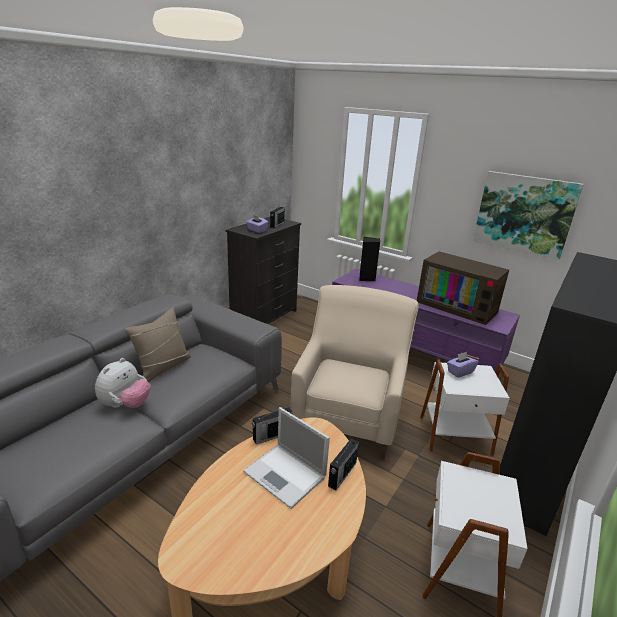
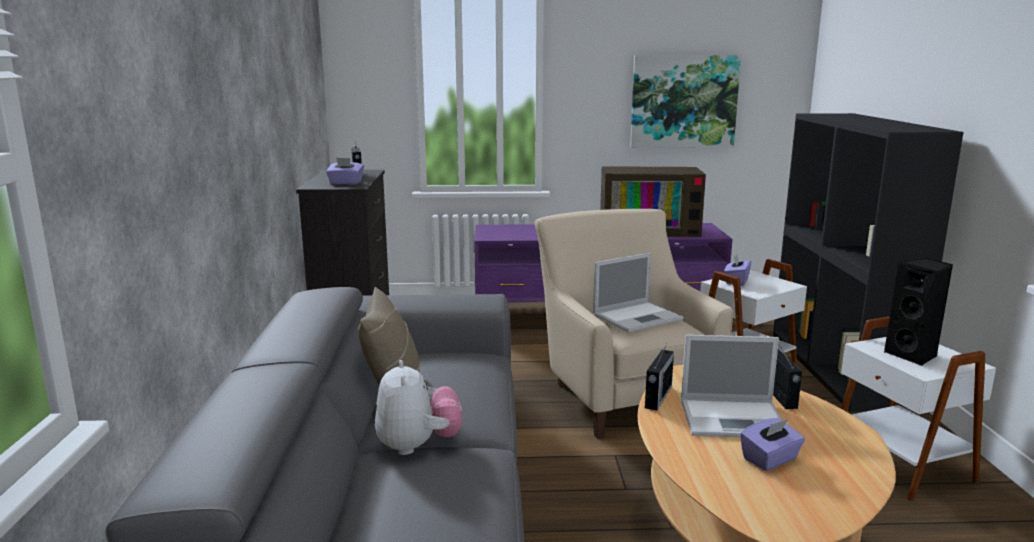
camera: 35 degrees left, 10 degrees down
(254, 515) = (770, 459): none -> purple tissue box
(350, 373) = (638, 317): none -> laptop
(367, 278) = (509, 229): black speaker -> black speaker (913, 355)

